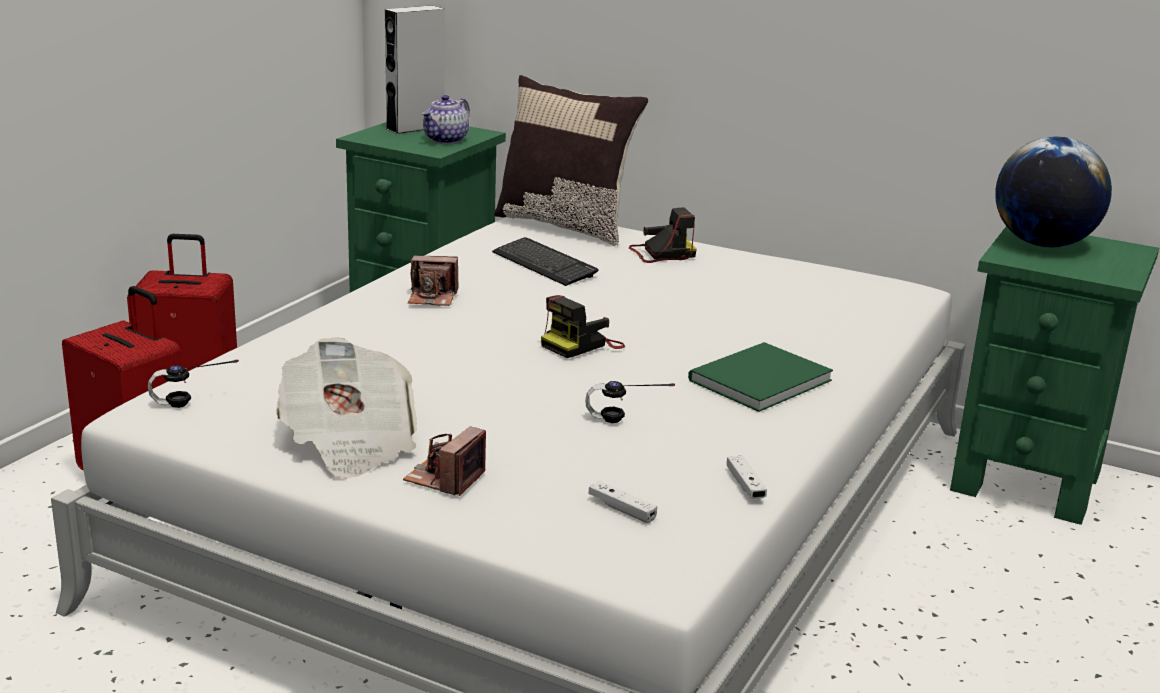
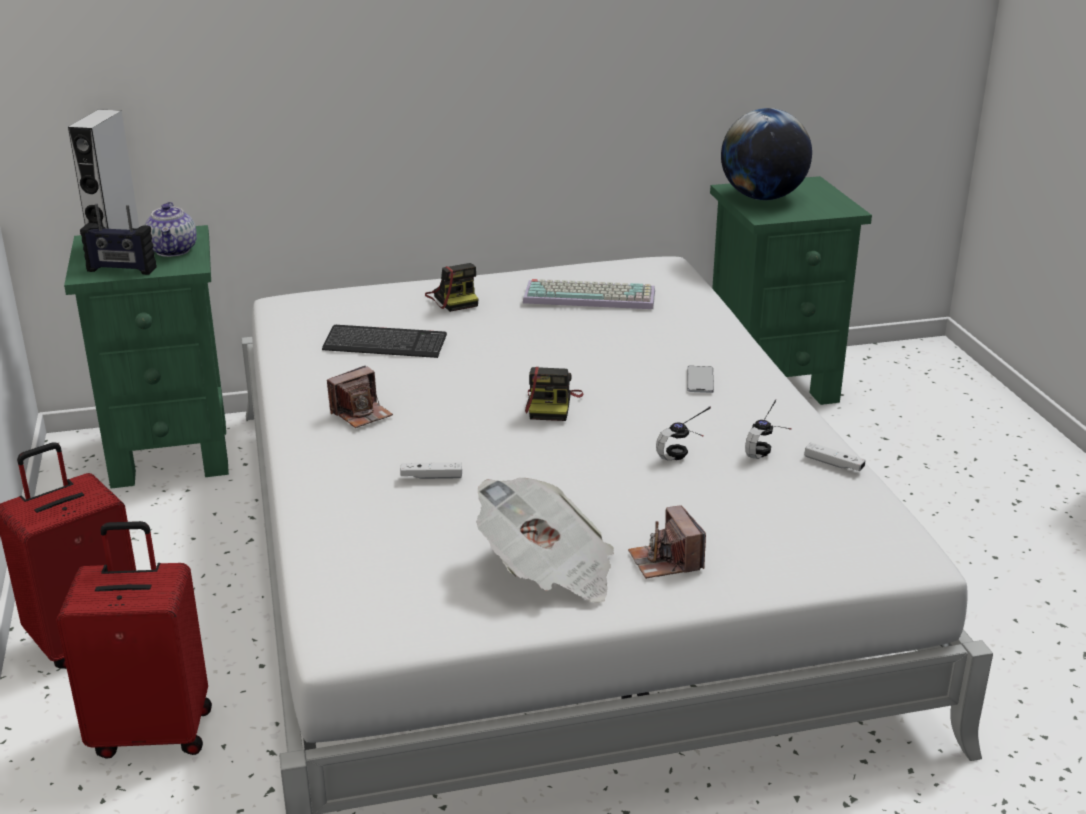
camera: 40 degrees left, 5 degrees up
(195, 407) = (371, 607): headphones -> headphones (772, 450)
(388, 140) = (121, 270): none -> radio
(565, 226) = (330, 301): pillow -> none
(621, 509) = (804, 521): white game controller -> white game controller (431, 477)
(661, 254) = (453, 299): camera -> camera turned 120 degrees clockwise
(755, 380) = (700, 380): green book -> phone
(779, 287) = (591, 296): none -> keyboard

